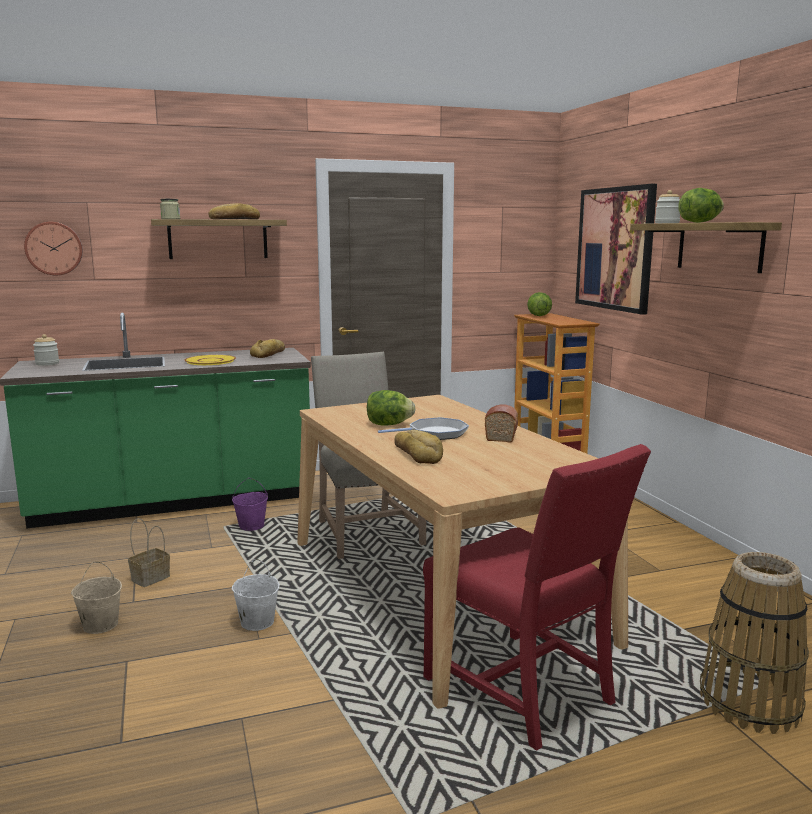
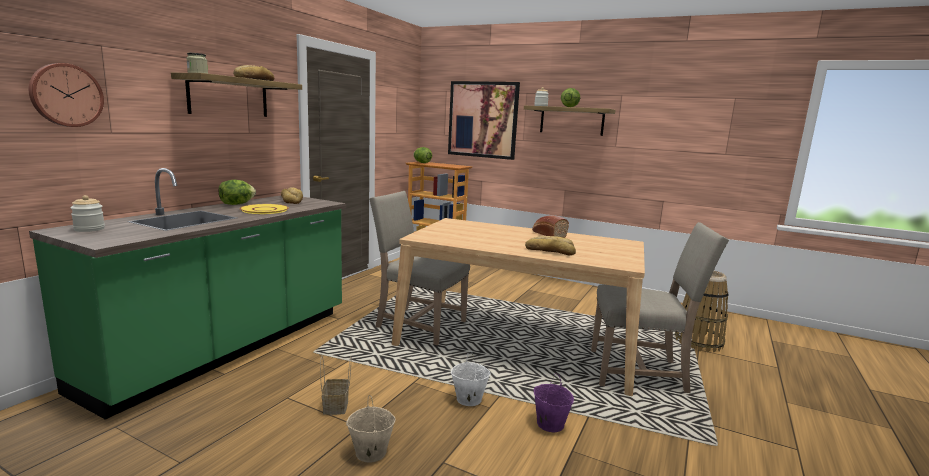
camera: 45 degrees left, 0 degrees up
(252, 526) = (334, 345): purple bucket -> purple bucket (549, 424)
(388, 425) = (482, 239): lettuce -> lettuce (237, 204)
(434, 433) = (520, 239): frying pan -> none
(524, 691) = (640, 372): red chair -> beige chair

